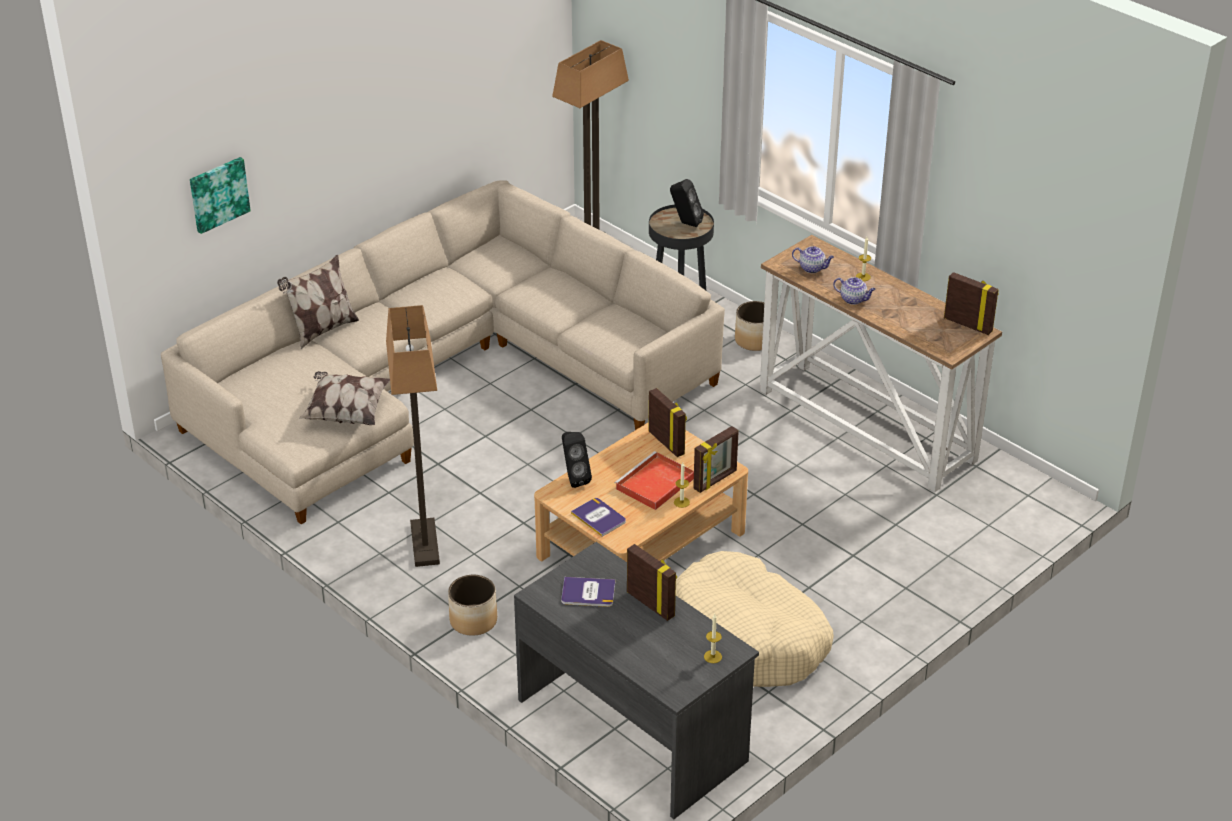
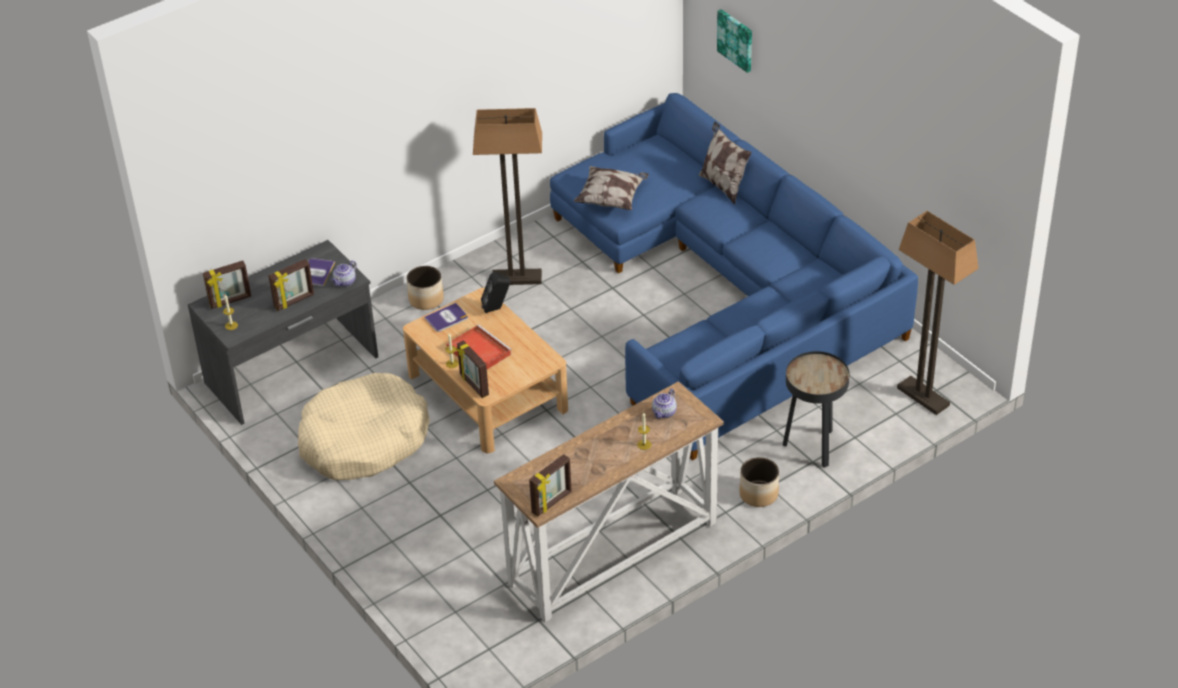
camera: 100 degrees right, 5 degrees up
(441, 378) = (726, 293): beige sofa -> blue sofa
(667, 442) = (529, 363): picture frame -> picture frame (230, 301)
(685, 223) = (818, 377): black speaker -> none
(853, 299) = (608, 433): teapot -> teapot (345, 282)

